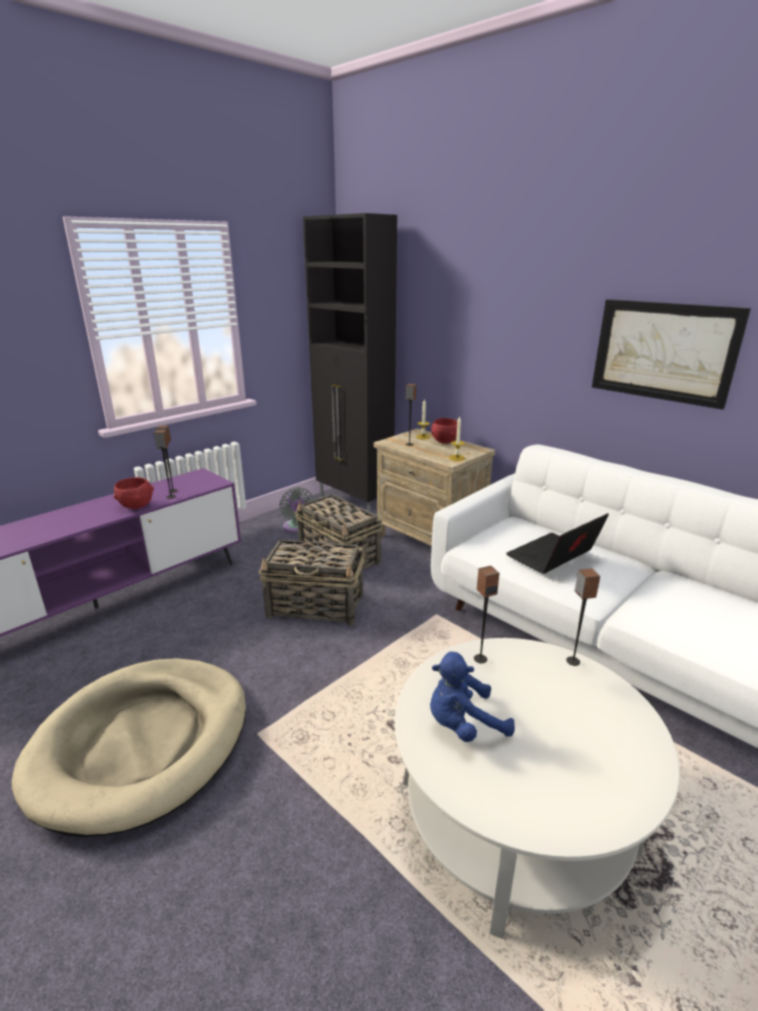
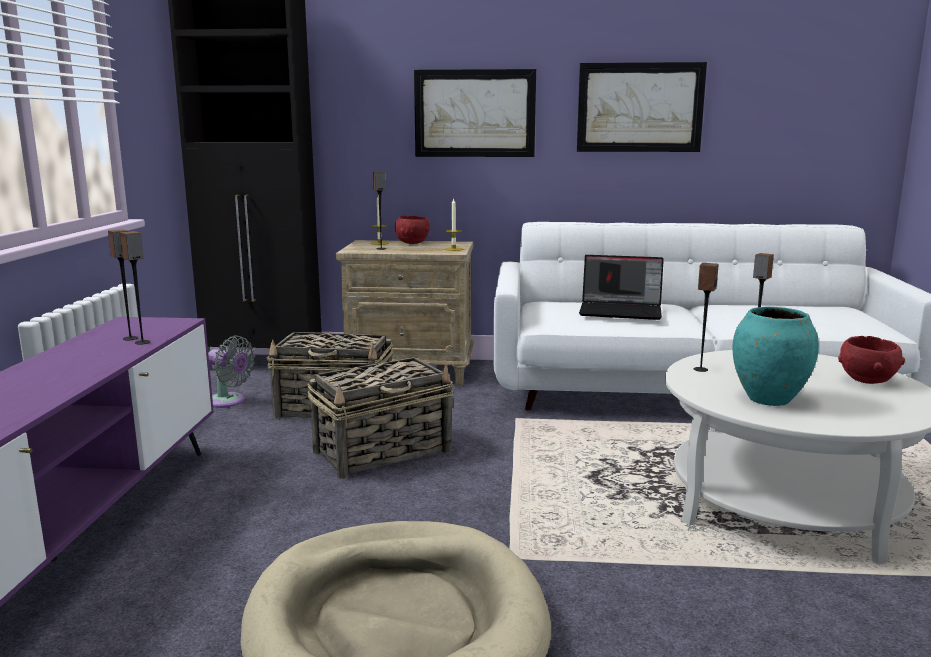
camera: 40 degrees left, 10 degrees down
(136, 506) = (108, 358): red bowl -> red bowl (866, 381)
(463, 725) = (768, 399): blue plush toy -> turquoise vase
(510, 339) = (474, 113): none -> picture
(553, 557) = (622, 311): laptop -> laptop turned 90 degrees counterclockwise

